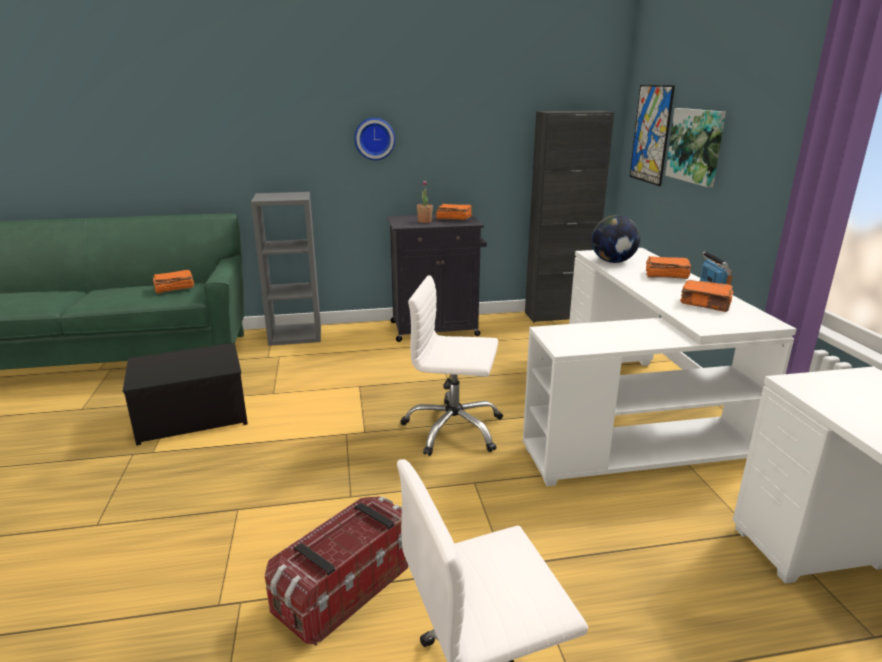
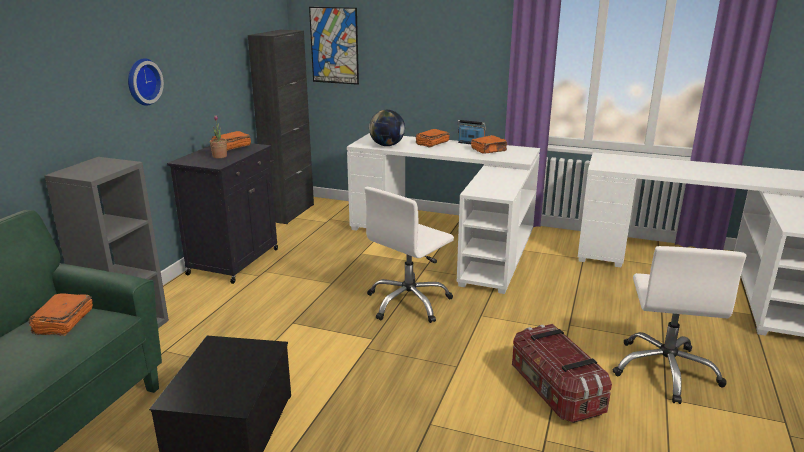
camera: 60 degrees left, 0 degrees up
(696, 146) = (395, 51): picture -> none

